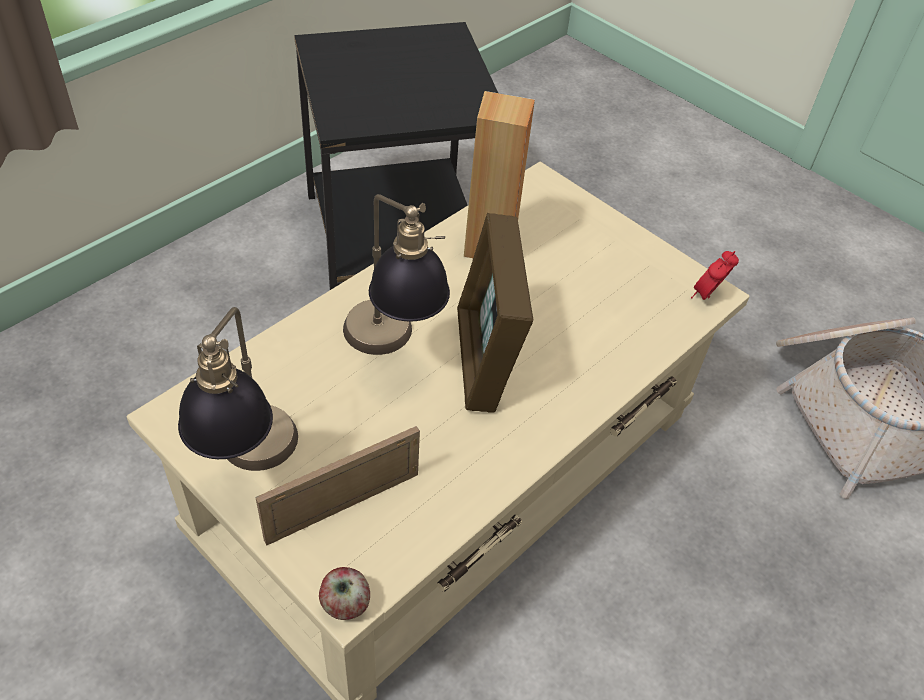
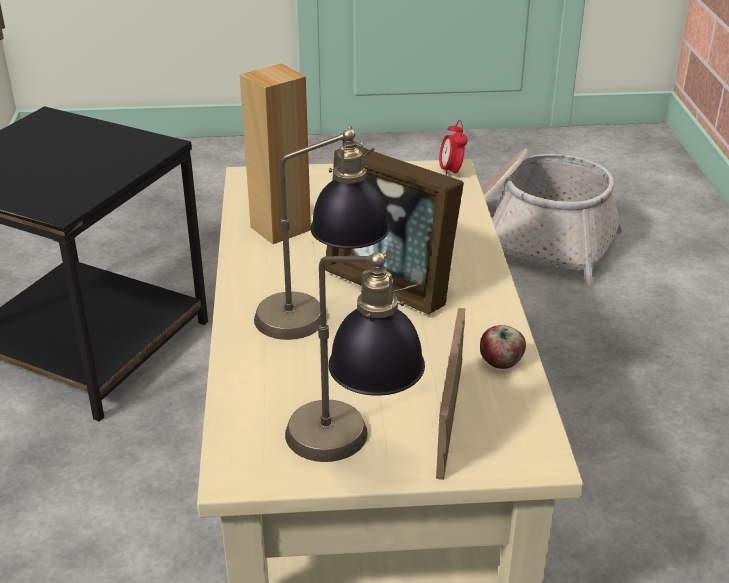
camera: 45 degrees left, 15 degrees down
(345, 604) = (545, 463): apple -> apple (500, 363)

